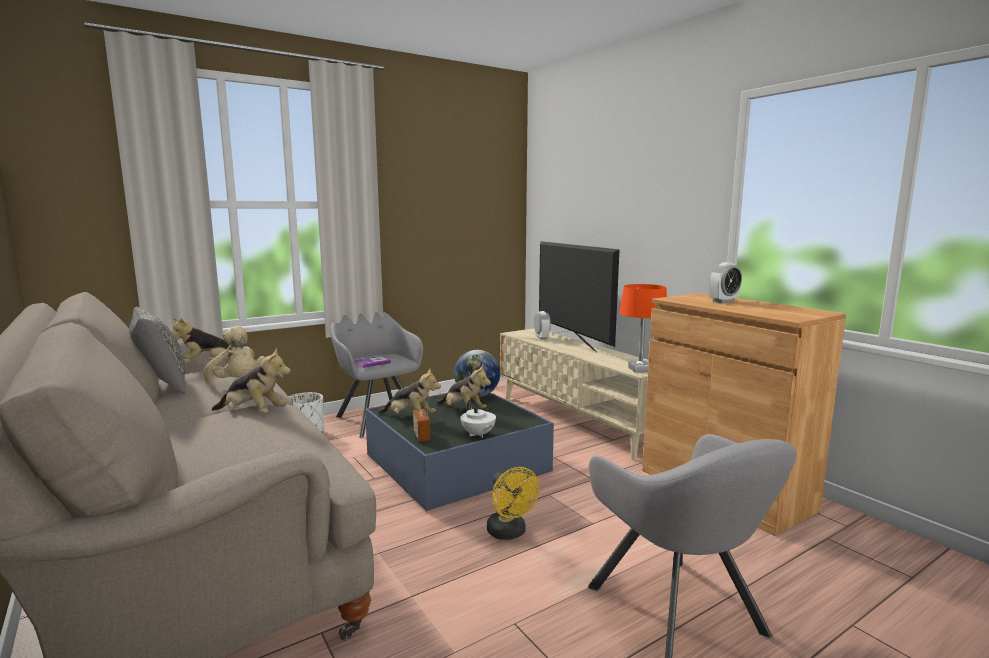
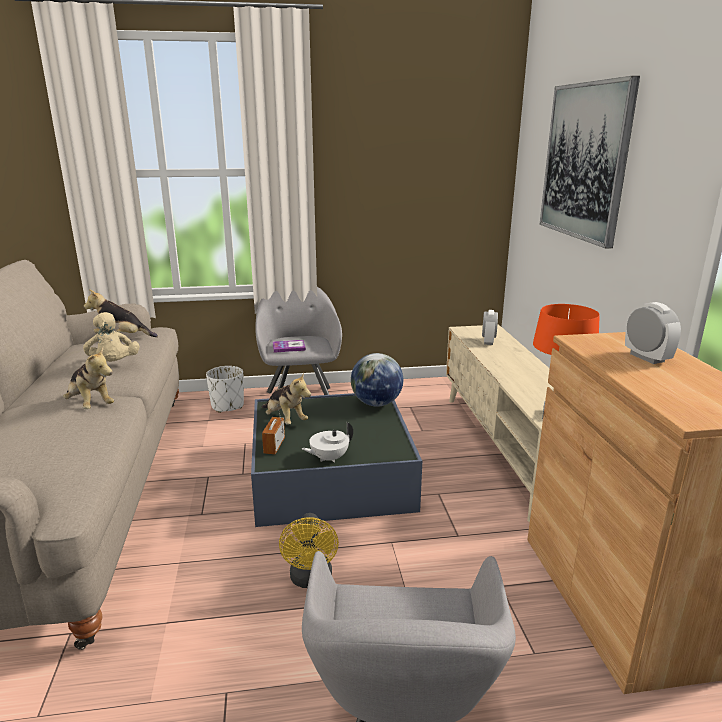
camera: 25 degrees right, 10 degrees up
(162, 387) = (60, 357): grey pillow -> none
(463, 411) = (344, 422): plush toy -> none
(478, 435) = (328, 458): white teapot -> white teapot turned 60 degrees clockwise
(573, 342) = (519, 354): television -> none
(604, 191) = (585, 161): none -> picture
(723, 301) = (646, 358): alarm clock -> alarm clock turned 105 degrees counterclockwise

